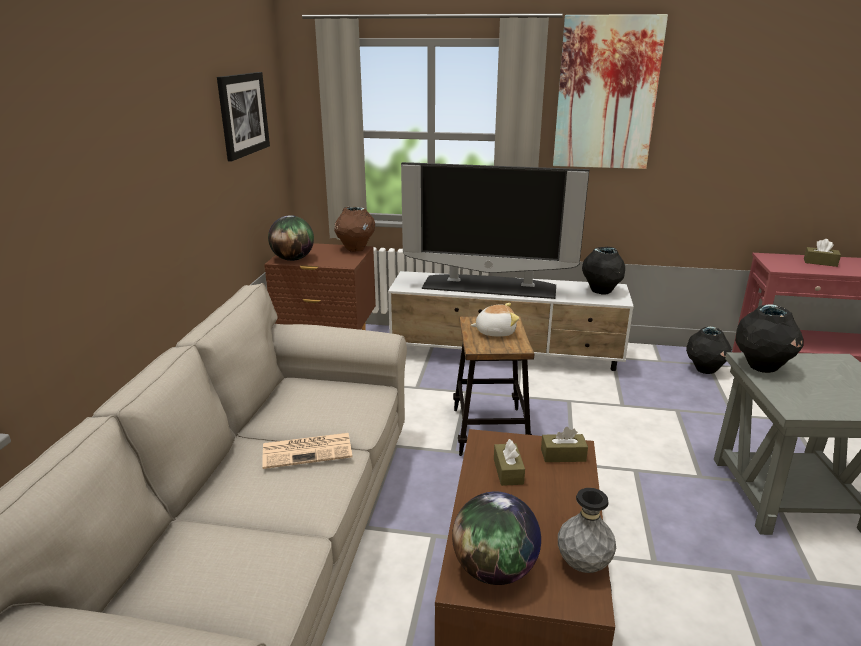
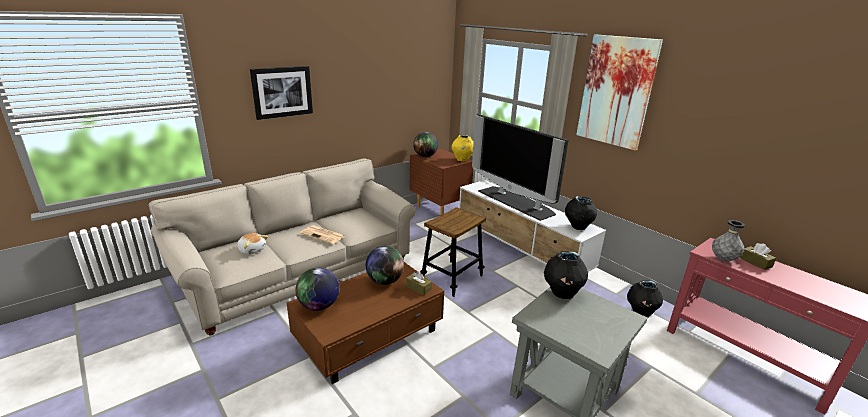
camera: 40 degrees right, 0 degrees up
(243, 114) = (409, 75): picture -> picture (282, 92)
(355, 249) = (462, 160): brown vase -> yellow vase
(495, 332) = (458, 219): plush toy -> plush toy (252, 250)
(508, 471) = (385, 281): brown tissue box -> globe
(583, 564) = (350, 324): grey vase -> grey vase (723, 259)

